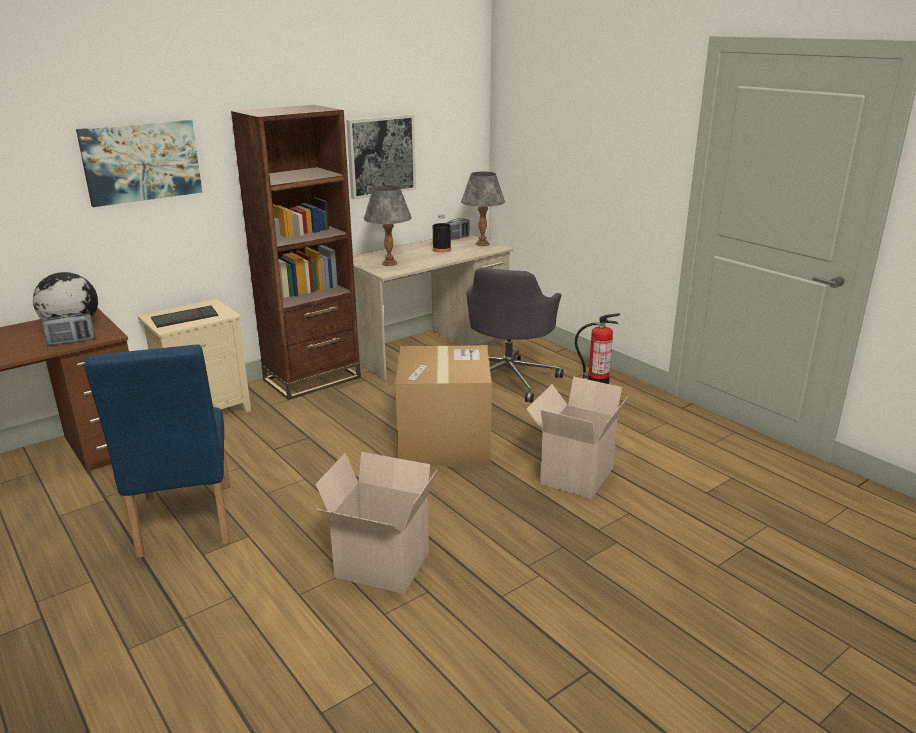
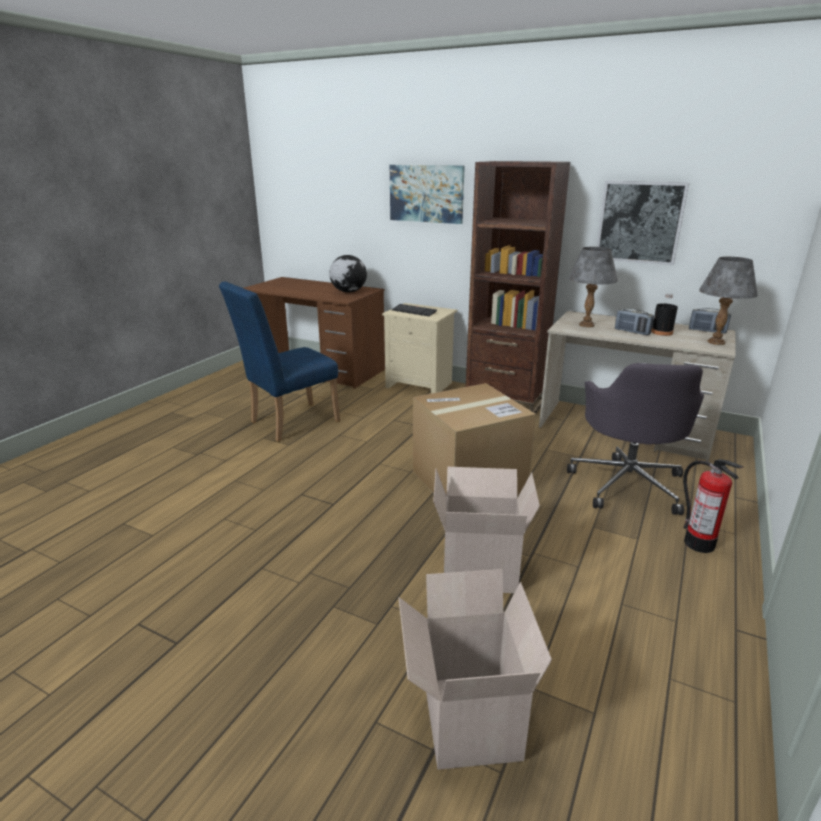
camera: 65 degrees right, 0 degrees up
(71, 341) = (329, 296): radio -> radio (632, 332)
(380, 566) = (277, 501): cardboard box -> cardboard box (466, 718)
(509, 379) = (627, 484): grey office chair -> grey office chair turned 75 degrees counterclockwise

